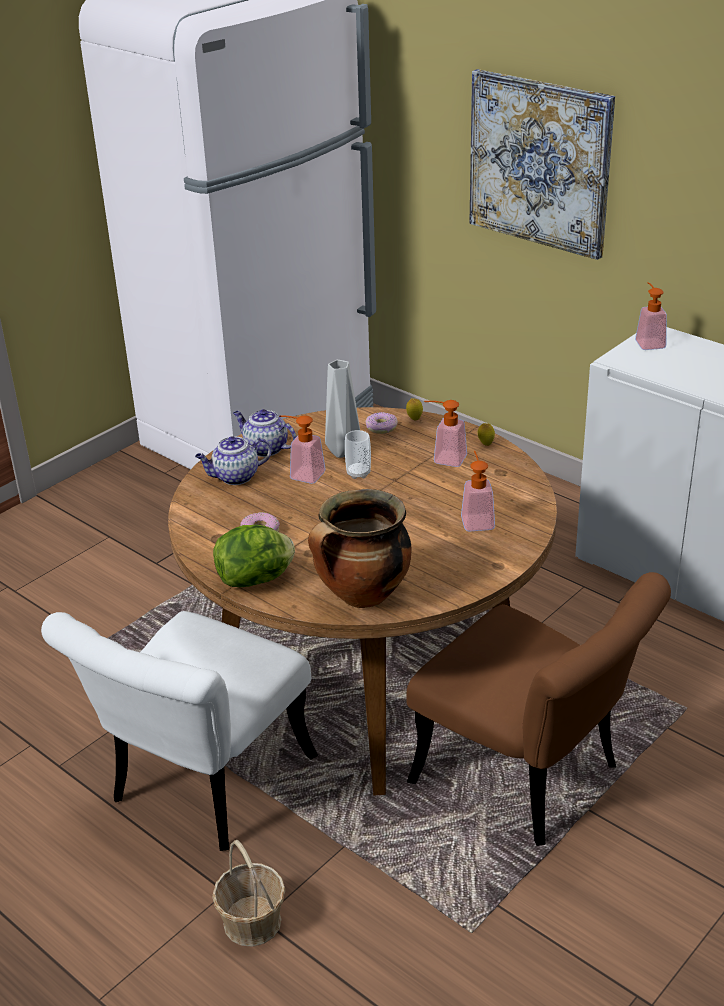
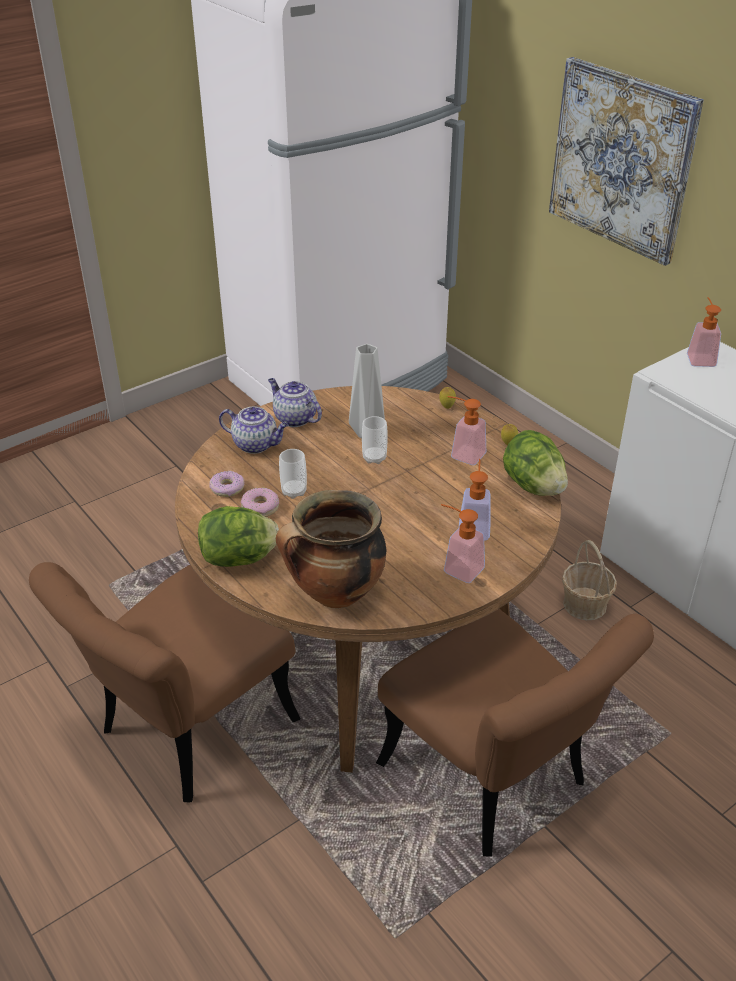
camera: 10 degrees right, 5 degrees up
(200, 788) = (184, 732): white chair -> brown chair
(235, 477) = (256, 444): teapot -> teapot turned 150 degrees counterclockwise
(252, 922) = (192, 883): basket -> basket (584, 605)
(289, 513) = (294, 491): none -> cup
(302, 474) = (320, 451): soap dispenser -> soap dispenser (457, 567)
(381, 427) = (412, 411): donut -> donut (227, 488)
(521, 477) = (533, 486): none -> lettuce

